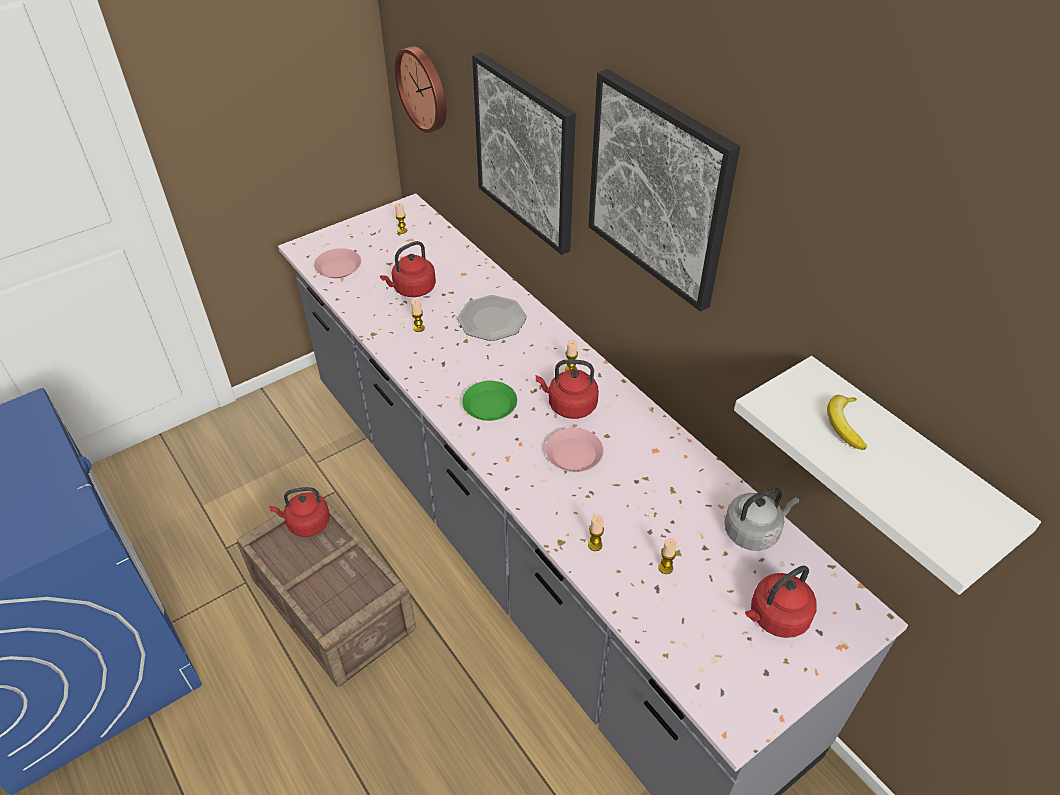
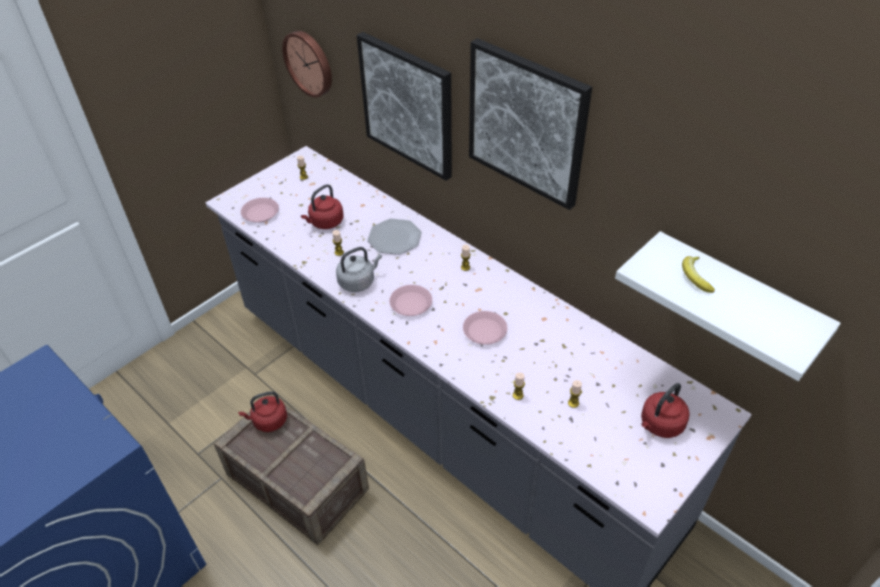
camera: 10 degrees left, 0 degrees up
(489, 405) = (410, 304): green plate -> pink plate
(569, 405) = (471, 295): red kettle -> none
(753, 531) = (629, 366): grey kettle -> grey kettle (358, 281)

